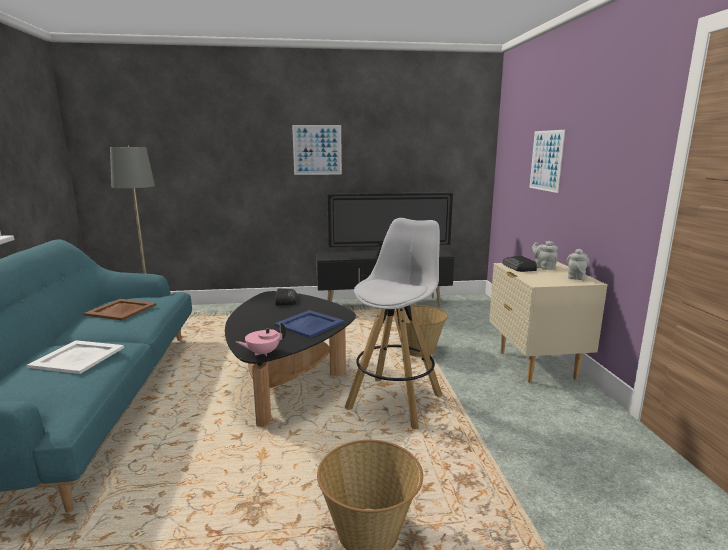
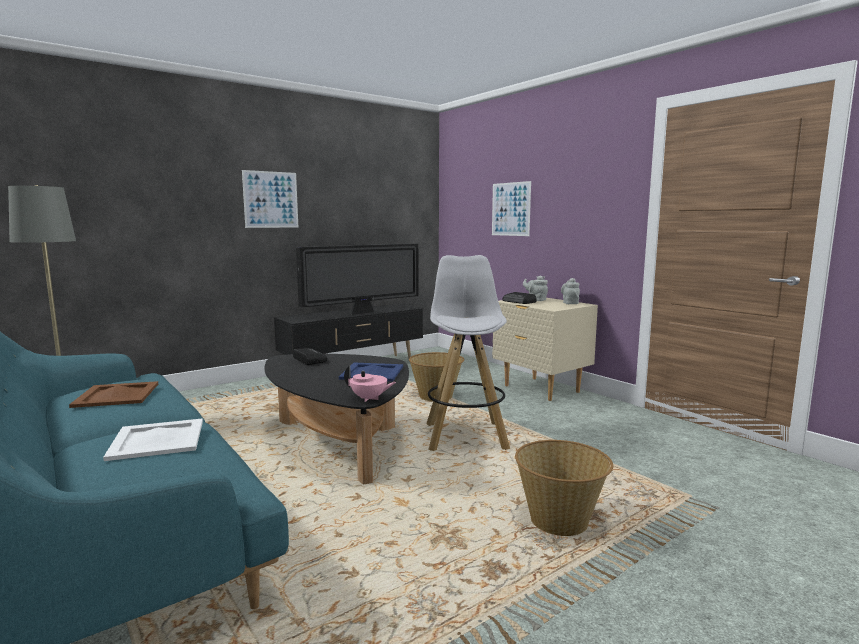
camera: 30 degrees left, 5 degrees down
(263, 353) = (369, 399): pink teapot -> pink teapot turned 105 degrees counterclockwise

